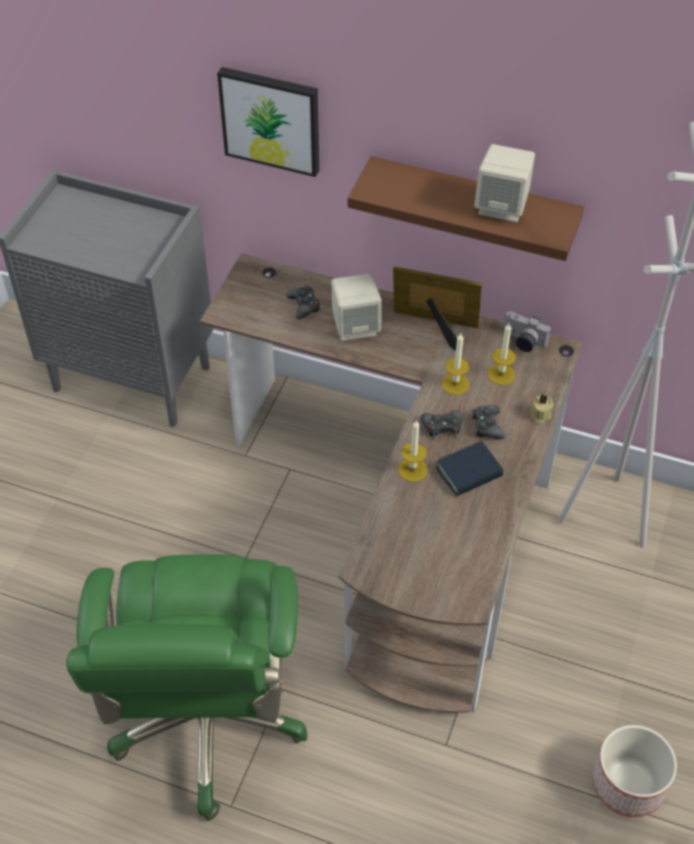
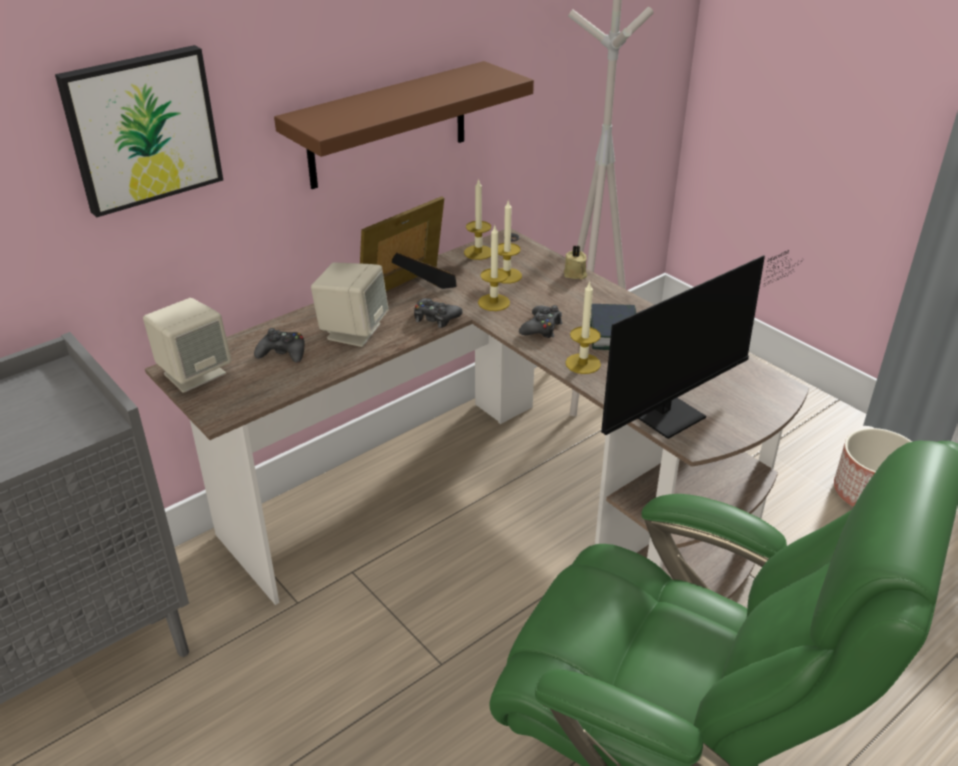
camera: 60 degrees left, 15 degrees down
(391, 546) = (676, 412): none -> monitor
(487, 426) = (563, 304): black game controller -> black game controller (435, 318)
(502, 207) = (440, 85): beige speaker -> beige speaker (194, 373)
(522, 342) = (478, 252): camera -> candle

